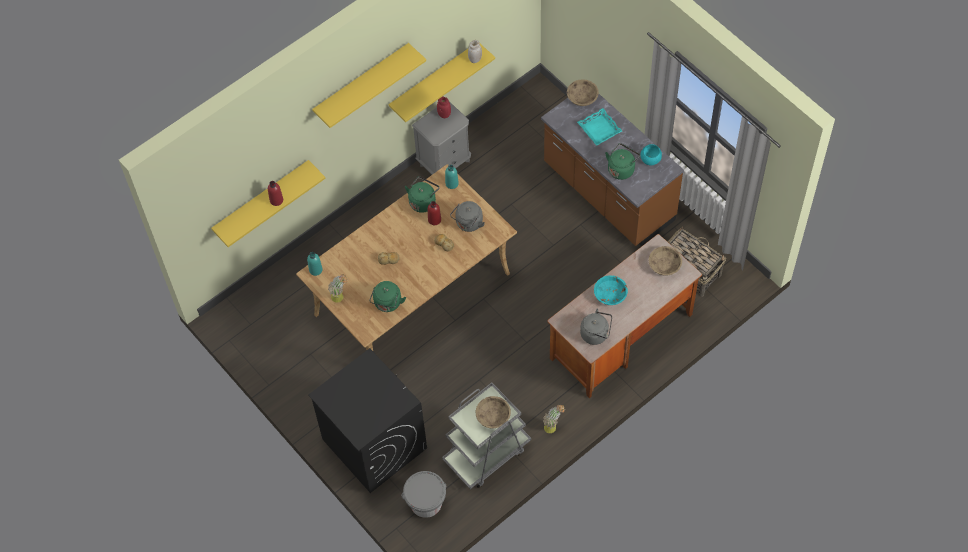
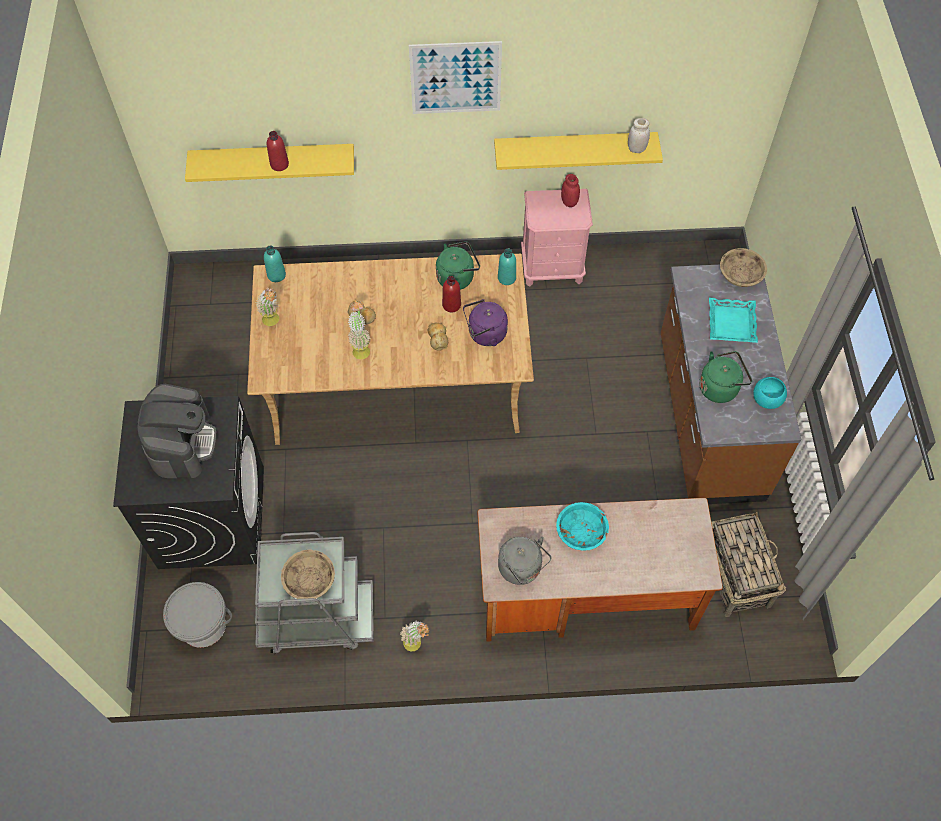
camera: 35 degrees right, 0 degrees up
(362, 83) = (455, 78): yellow shelf -> picture
(363, 393) = (182, 443): none -> coffee machine
(387, 304) = (315, 363): green kettle -> none
(405, 278) = (361, 348): none -> potted plant
(445, 162) = (552, 268): grey nightstand -> pink nightstand
(468, 224) = (485, 334): grey kettle -> purple kettle
(664, 265) = (681, 543): beige bowl -> none

